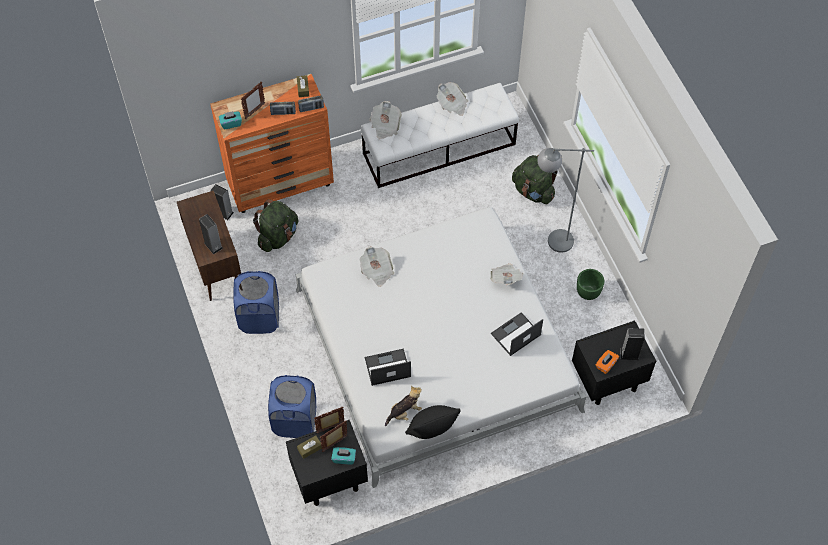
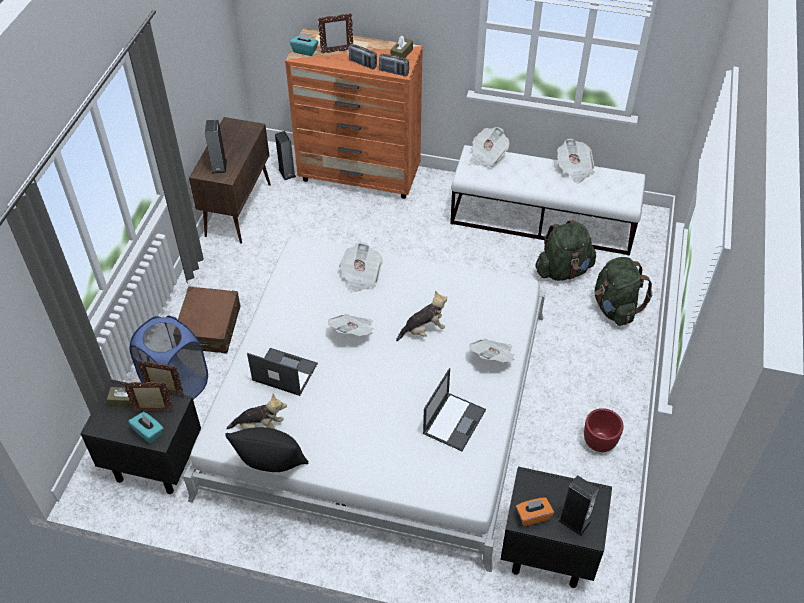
camera: 35 degrees right, 10 degrees down
(260, 318) = (234, 275): blue laundry basket -> none
(278, 236) = (316, 216): green backpack -> green backpack (563, 270)
(278, 366) = (209, 327): none -> brown suitcase
(406, 314) = (353, 332): none -> newspaper
(449, 285) = (423, 330): none -> plush toy
(515, 335) = (454, 421): laptop -> laptop turned 120 degrees clockwise
(551, 241) = (596, 366): grey floor lamp -> none
(588, 292) = (599, 442): green planter -> red planter

